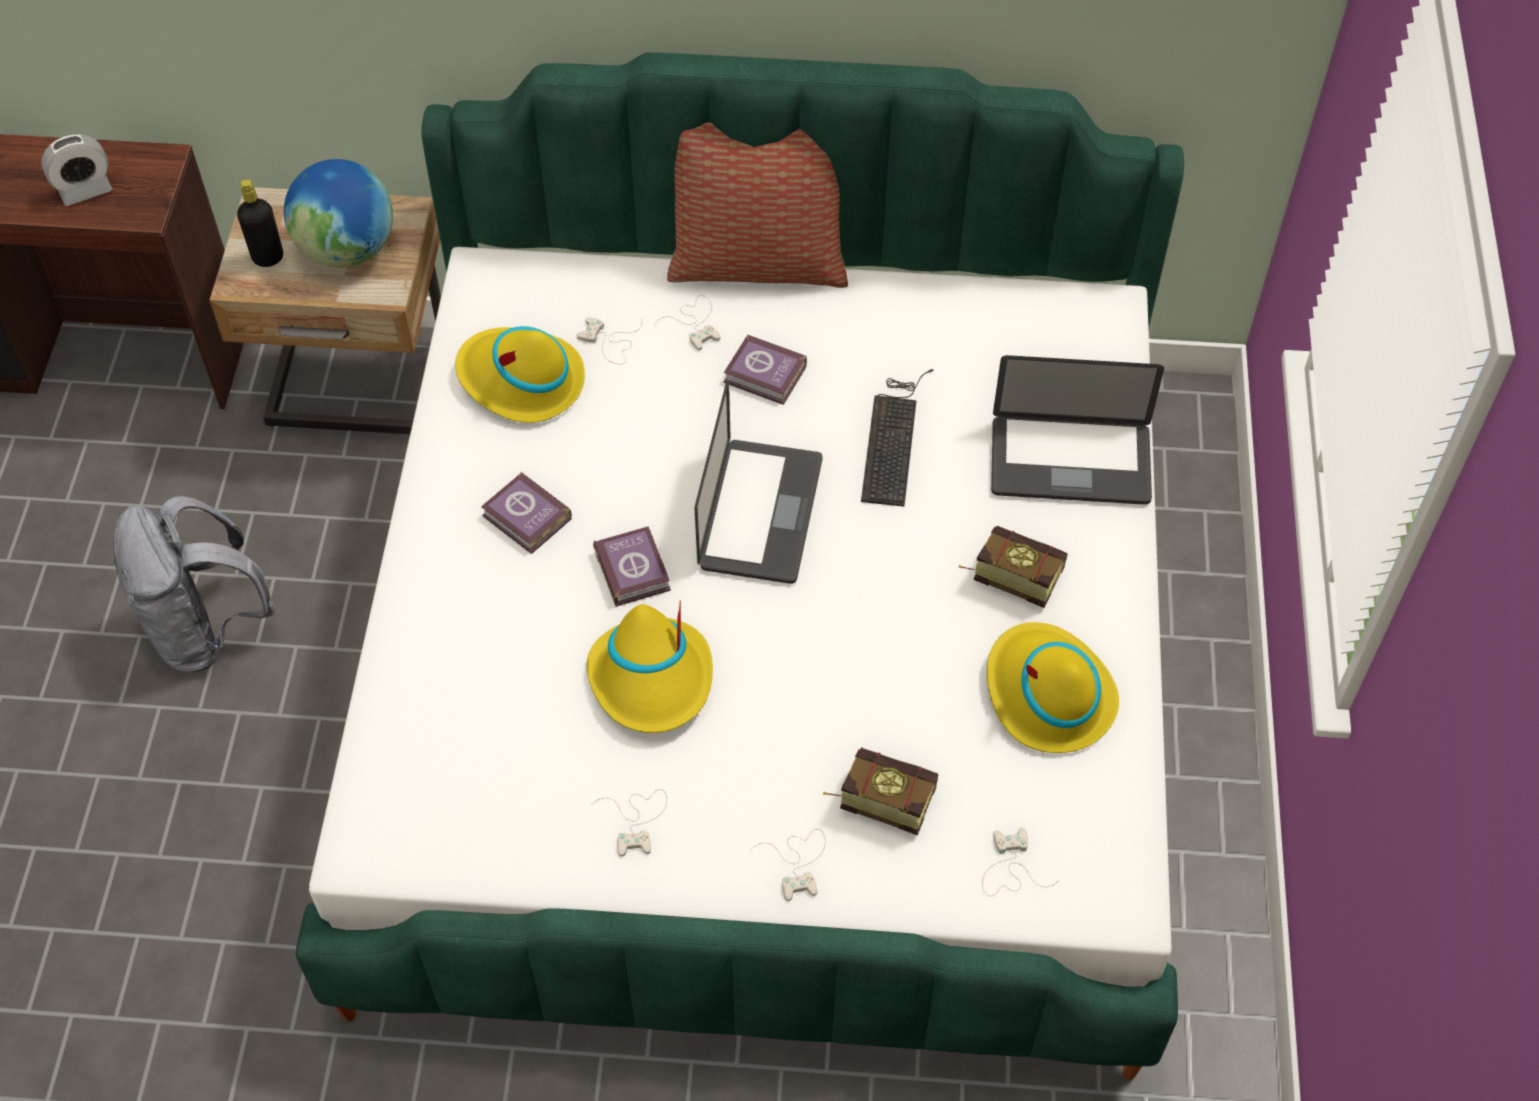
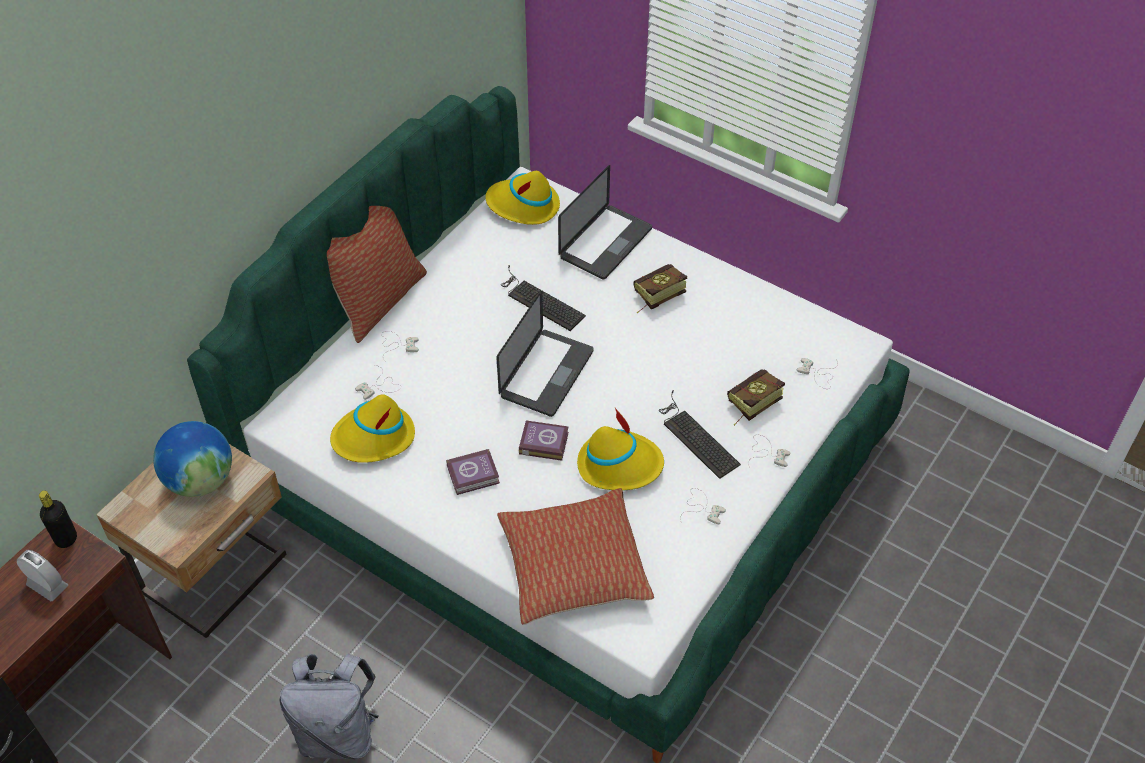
camera: 60 degrees left, 5 degrees down
(85, 190) = (47, 585): alarm clock -> alarm clock turned 60 degrees counterclockwise
(268, 257) = (169, 524): black bottle -> black bottle (66, 539)
(439, 707) = (573, 567): none -> pillow
(760, 513) = (546, 374): laptop -> laptop turned 75 degrees clockwise
(766, 376) = (458, 332): book -> none
(767, 752) = (695, 436): none -> keyboard
(1047, 694) = (732, 315): yellow hat -> yellow hat (523, 206)

